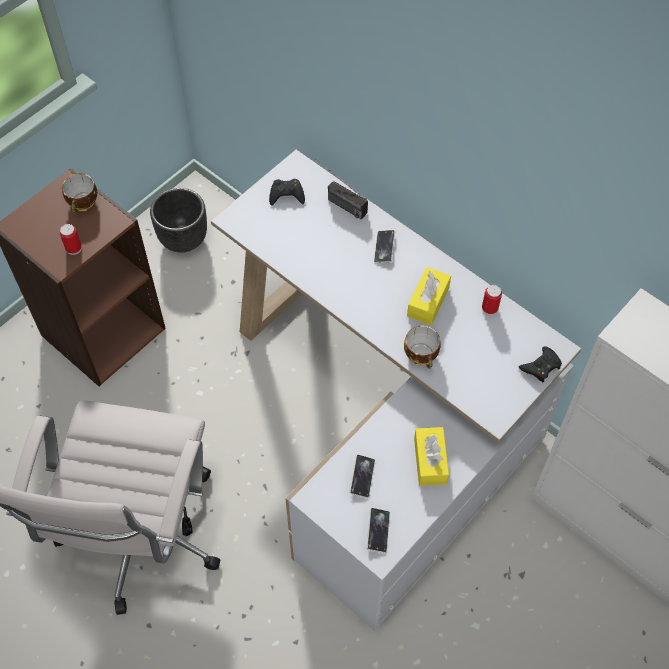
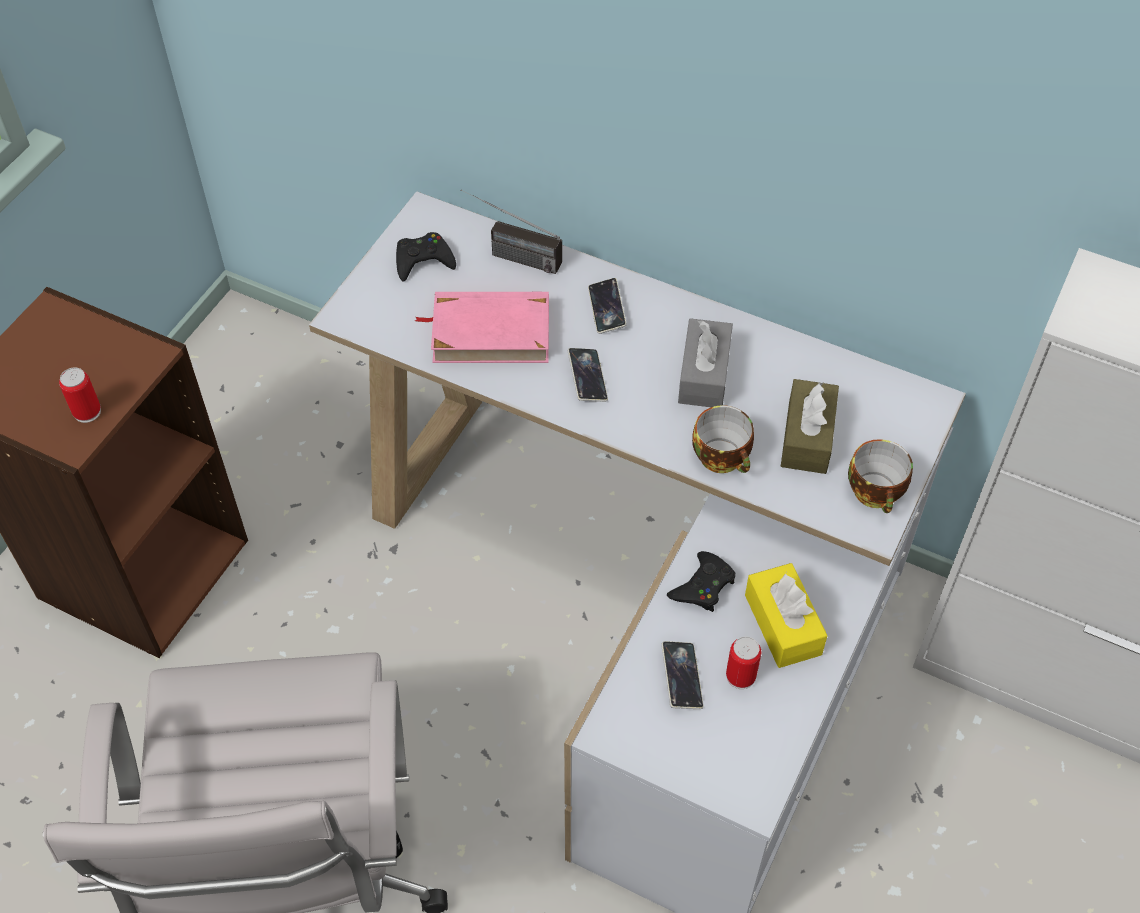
camera: 15 degrees left, 5 degrees down
(83, 204) = (85, 338): cup -> cup (877, 493)
(184, 239) = (241, 397): black planter -> none
(312, 248) = (490, 332): none -> pink book
(378, 531) = (737, 758): phone -> phone (587, 377)
(428, 302) = (704, 374): yellow tissue box -> grey tissue box
(476, 354) = (807, 437): none -> brown tissue box
(489, 308) = (804, 364): can -> can (740, 676)
(541, 366) = (915, 433): black game controller -> black game controller (703, 586)

